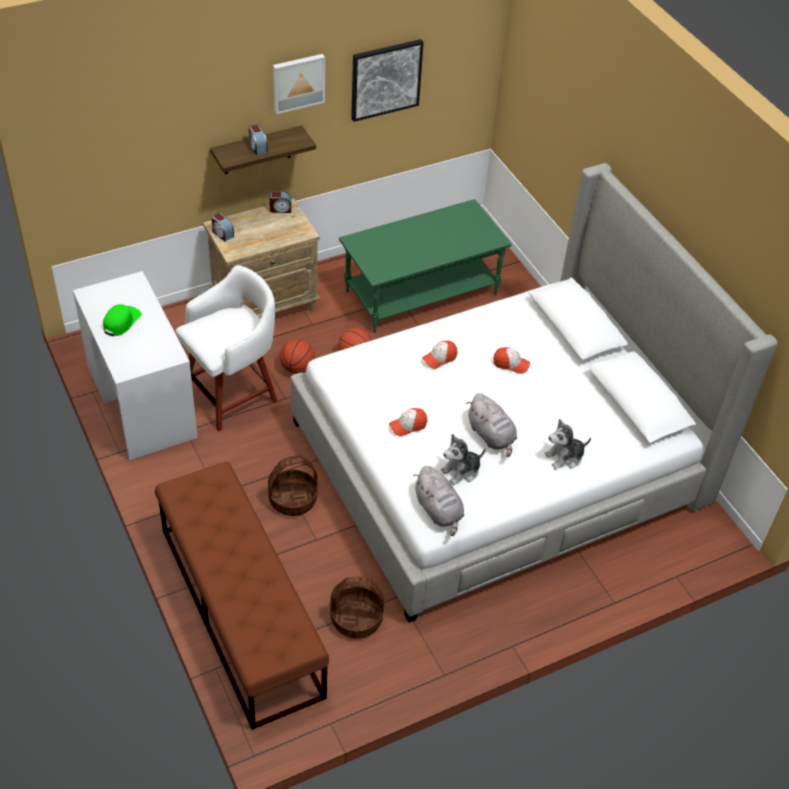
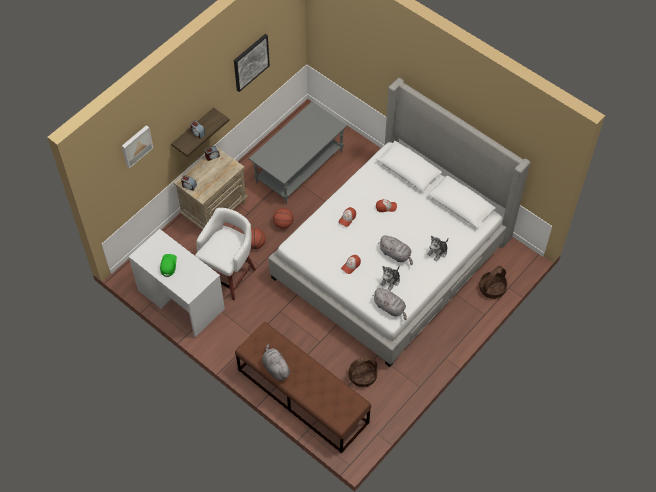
camera: 20 degrees left, 10 degrees up
(201, 535) = (275, 368): none -> grey plush toy
(293, 499) = (296, 323): basket -> basket (492, 288)
(298, 82) = (209, 88): picture -> picture (136, 145)
(421, 292) = (299, 166): green coffee table -> grey coffee table

